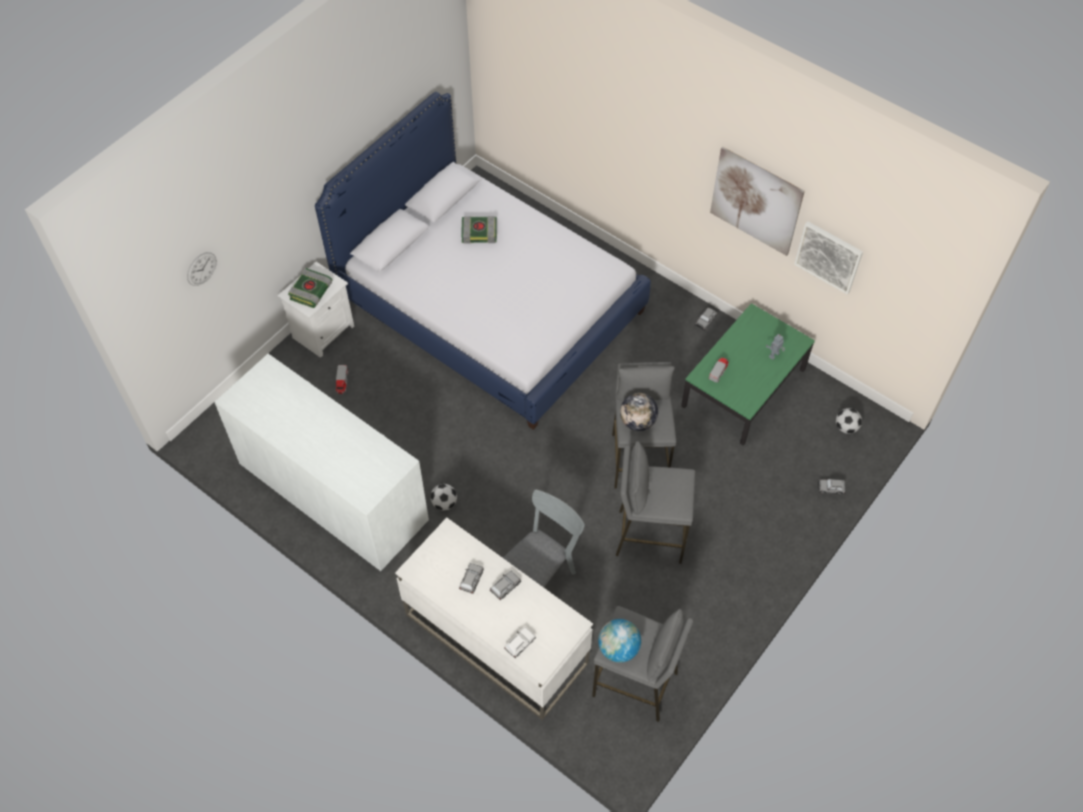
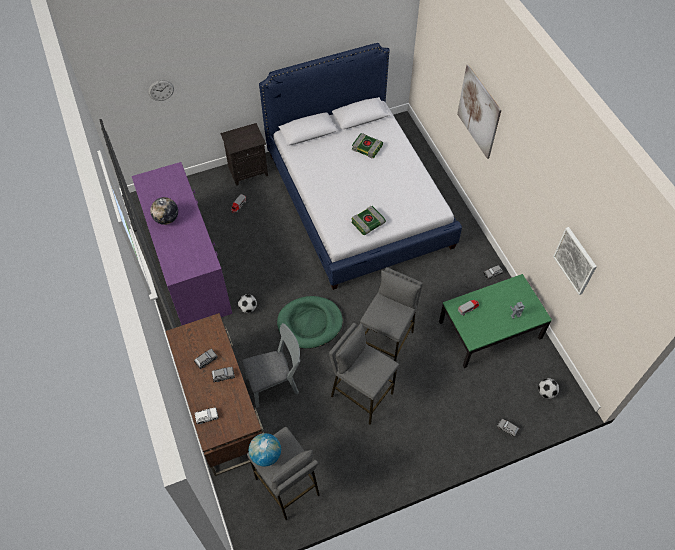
camera: 30 degrees right, 0 degrees up
(311, 292) = (240, 139): book -> book (368, 223)
(323, 331) = (248, 170): white nightstand -> black nightstand
(332, 491) = (189, 268): white dresser -> purple dresser
(495, 638) = (221, 408): white desk -> brown desk
(533, 483) = (310, 323): none -> green dog bed
(637, 422) = (381, 313): globe -> globe (167, 219)
(756, 201) = (542, 198): picture -> picture (479, 112)

